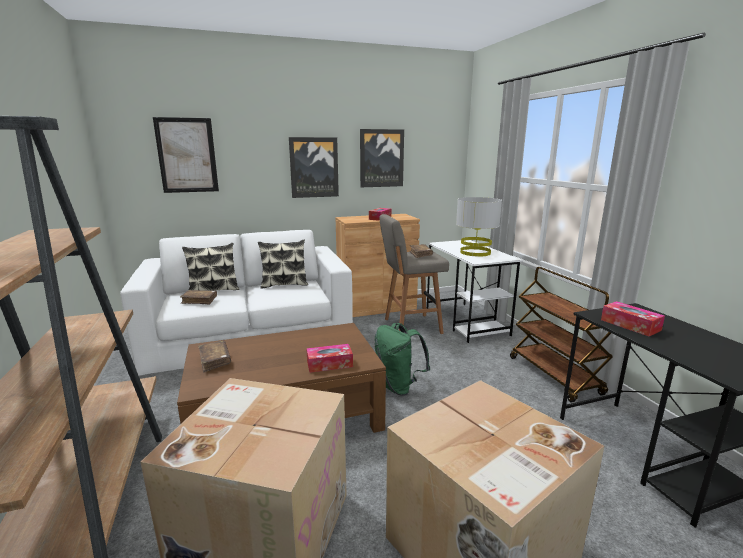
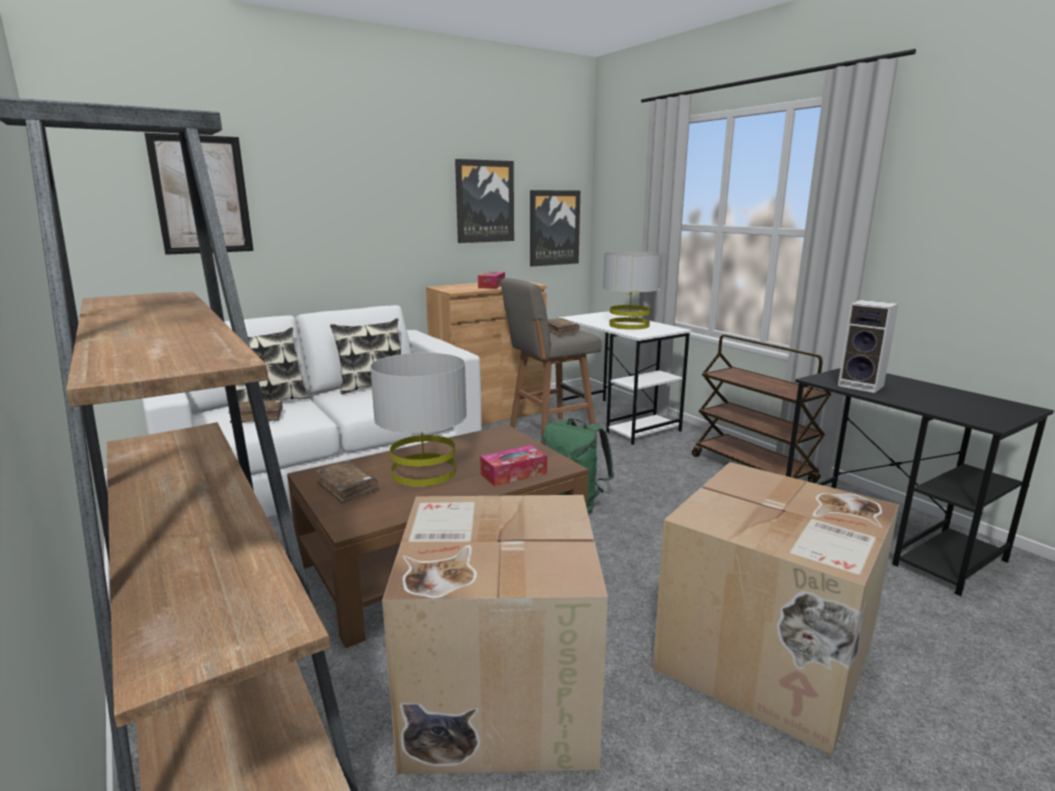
camera: 15 degrees left, 0 degrees up
(271, 354) = (424, 472): none -> grey table lamp
(314, 167) = (393, 214): picture -> picture (554, 228)
(630, 325) = (862, 386): tissue box -> speaker

